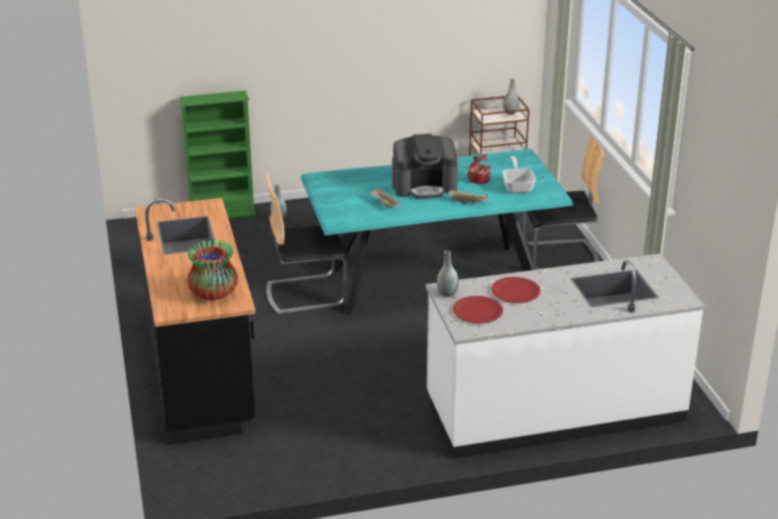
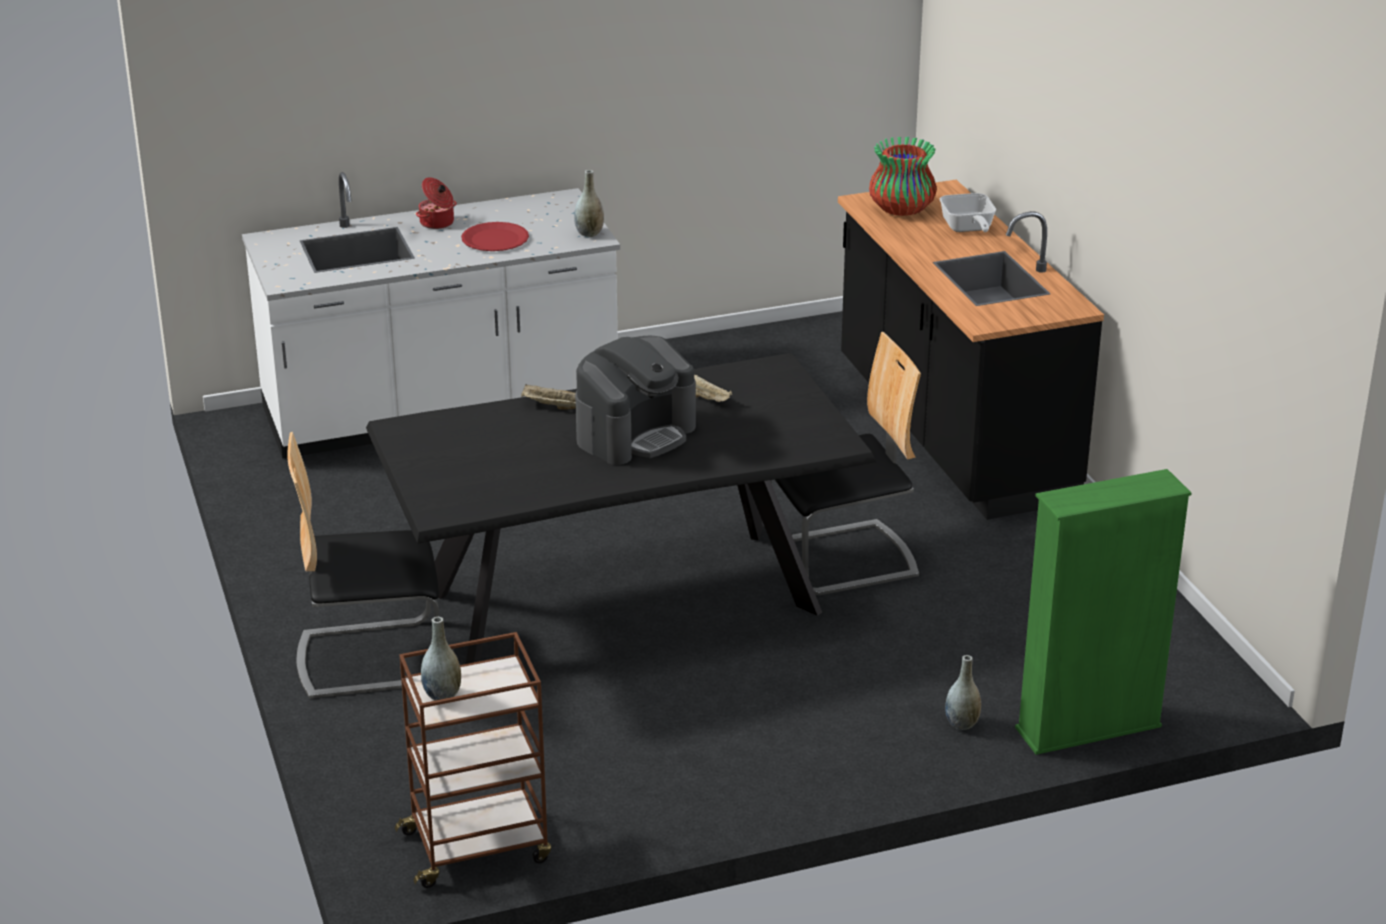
camera: 175 degrees right, 0 degrees up
(424, 186) = (635, 434): coffee machine -> coffee machine turned 150 degrees clockwise
(432, 277) = (620, 600): turquoise dining table -> black dining table
(477, 311) = (548, 216): red plate -> none
(478, 179) = (535, 452): cooking pot -> cooking pot (437, 223)
(518, 186) = (462, 442): frying pan -> frying pan (967, 229)

